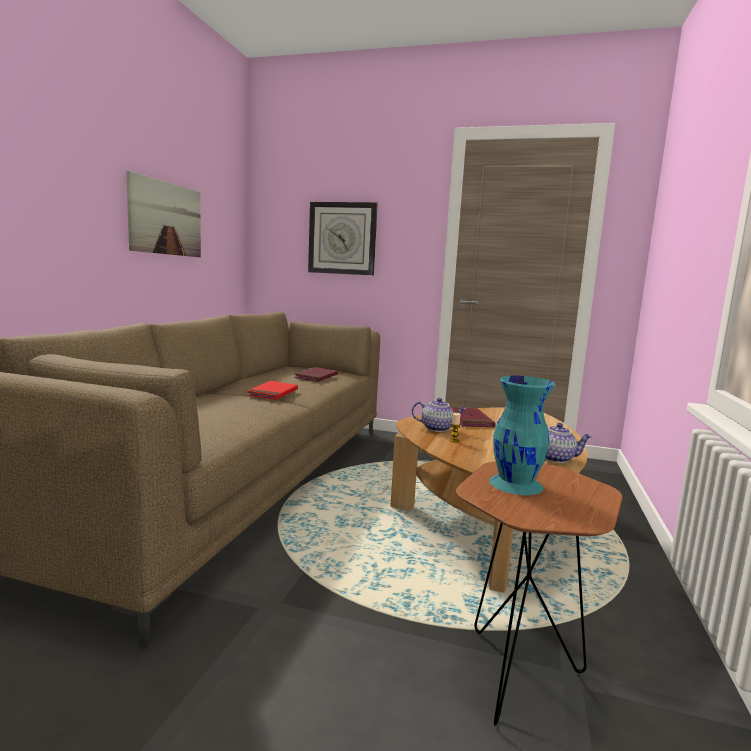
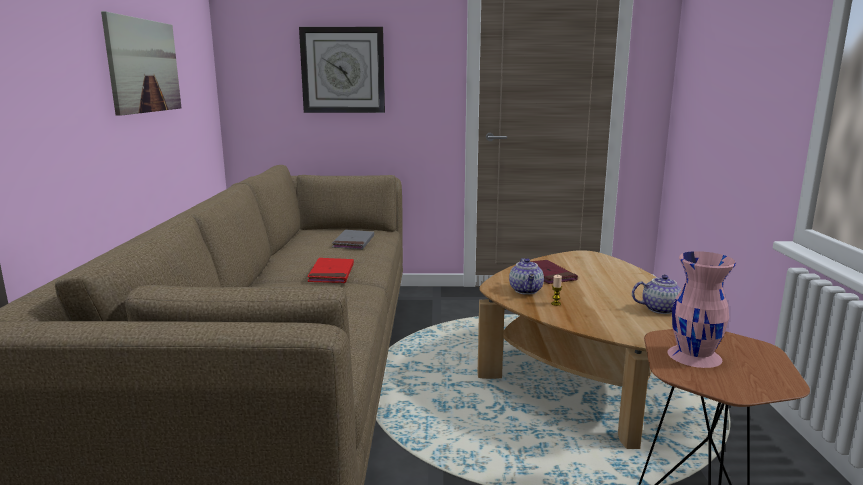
camera: 15 degrees left, 5 degrees up
(316, 377) = (353, 242): red book -> grey book
(437, 428) = (526, 290): teapot -> teapot turned 90 degrees clockwise
(517, 484) = (695, 355): turquoise vase -> pink vase

